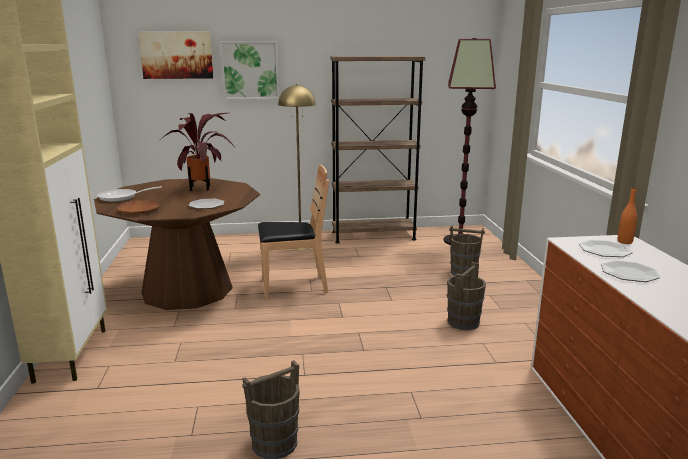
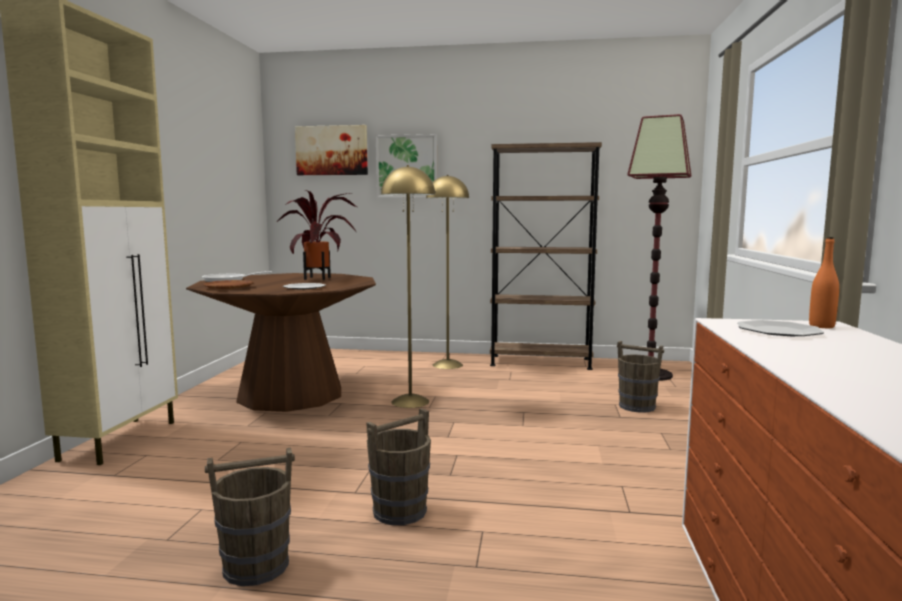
camera: 15 degrees right, 10 degrees down
(293, 286) = (410, 401): brown chair -> yellow floor lamp
(463, 322) = (607, 459): brown bucket -> brown bucket (400, 511)
(629, 273) = (800, 351): plate -> none

